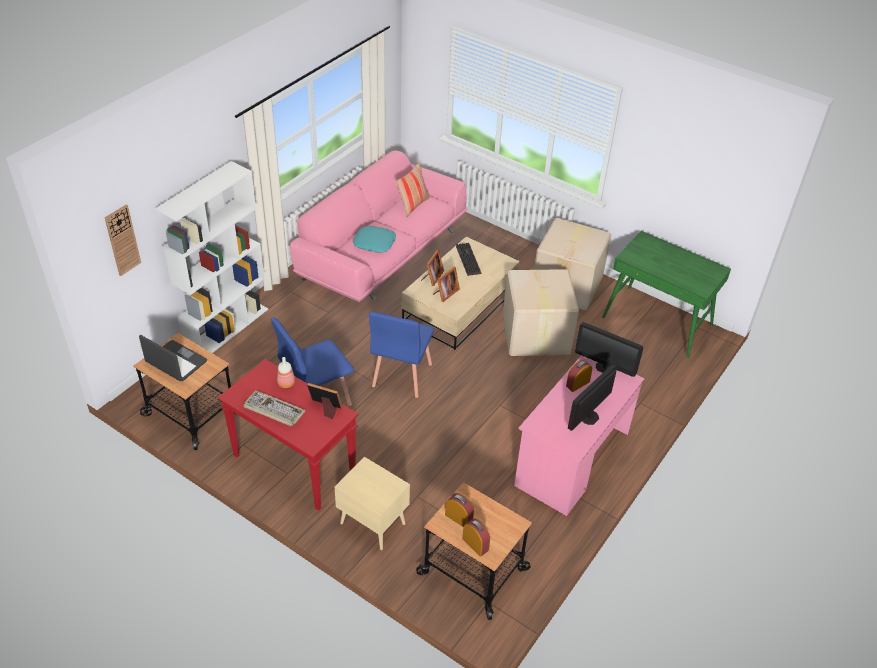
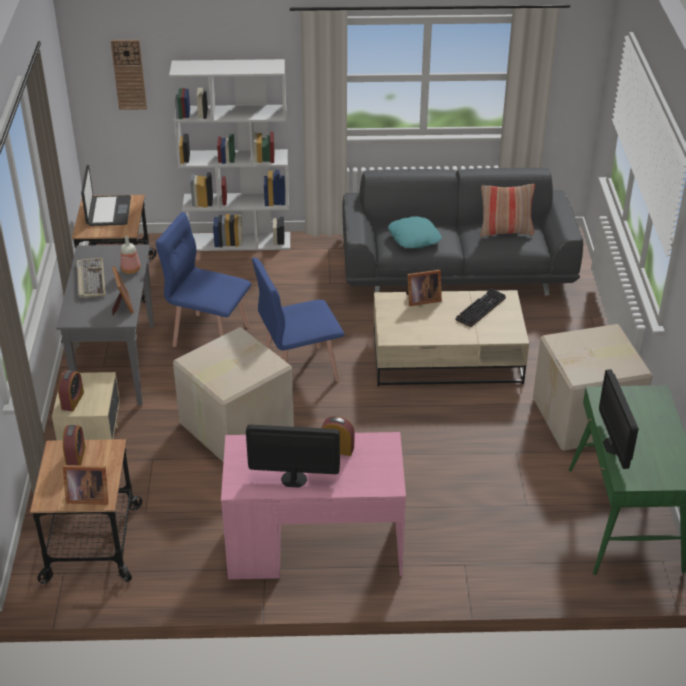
camera: 55 degrees right, 5 degrees down
(293, 465) = (116, 364): red console table -> grey console table
(382, 253) = (456, 270): pink sofa -> grey sofa
(445, 293) = (408, 319): picture frame -> picture frame (87, 496)
(475, 544) = (52, 483): alarm clock -> alarm clock (72, 401)
(535, 335) = (471, 431): cardboard box -> cardboard box (234, 426)
(604, 367) = (387, 457): monitor -> monitor (614, 446)

